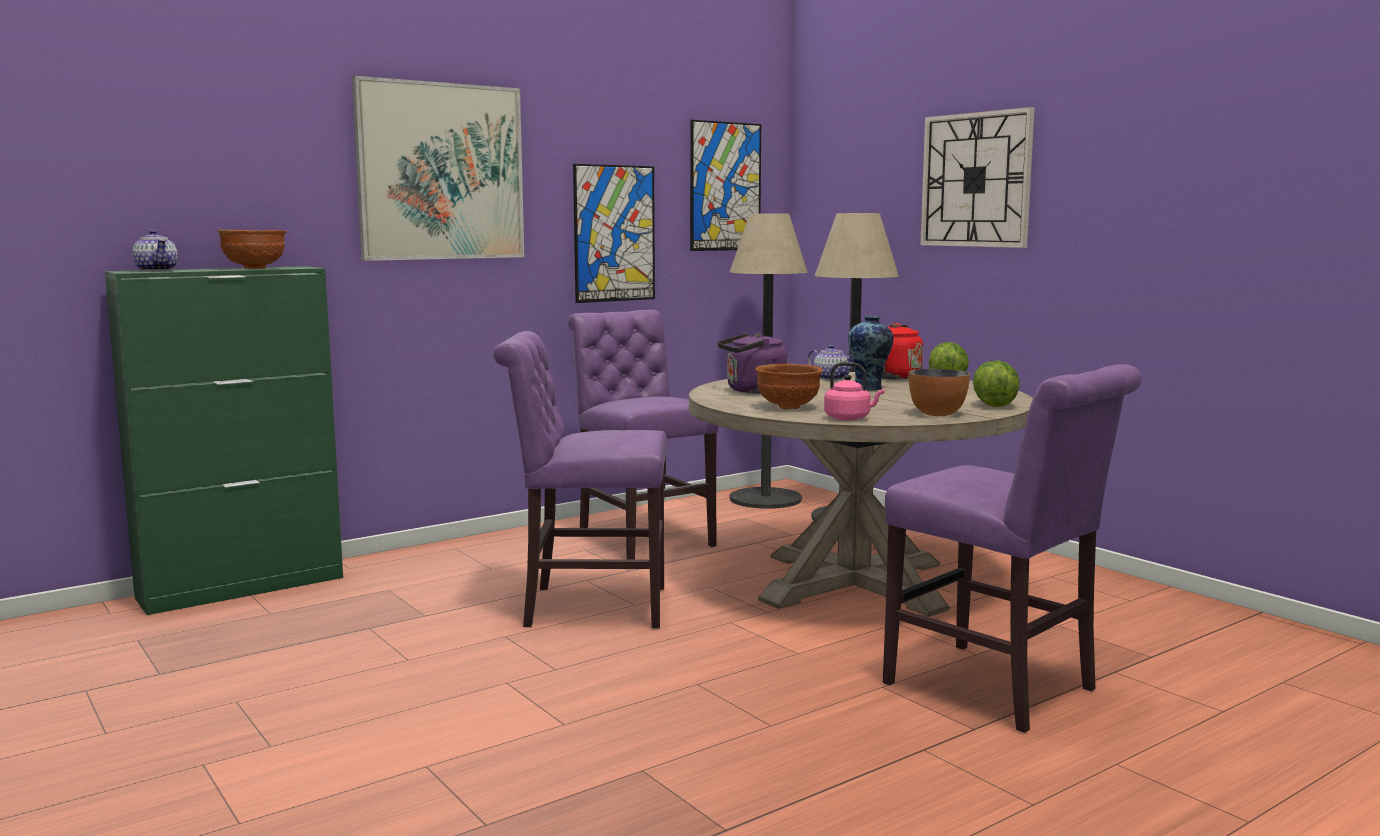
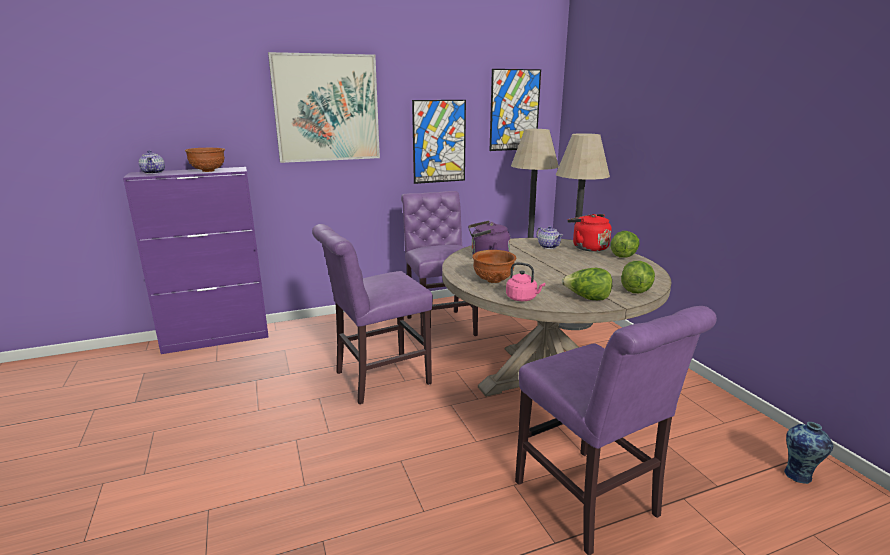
camera: 15 degrees right, 10 degrees up
(243, 587) = (217, 339): green cabinet -> purple cabinet
(587, 607) = (377, 379): purple chair -> purple chair turned 45 degrees counterclockwise
(869, 388) = (564, 261): vase -> vase (799, 475)
(937, 414) = (587, 298): bowl -> lettuce
(976, 180) = (666, 115): wall clock -> none

